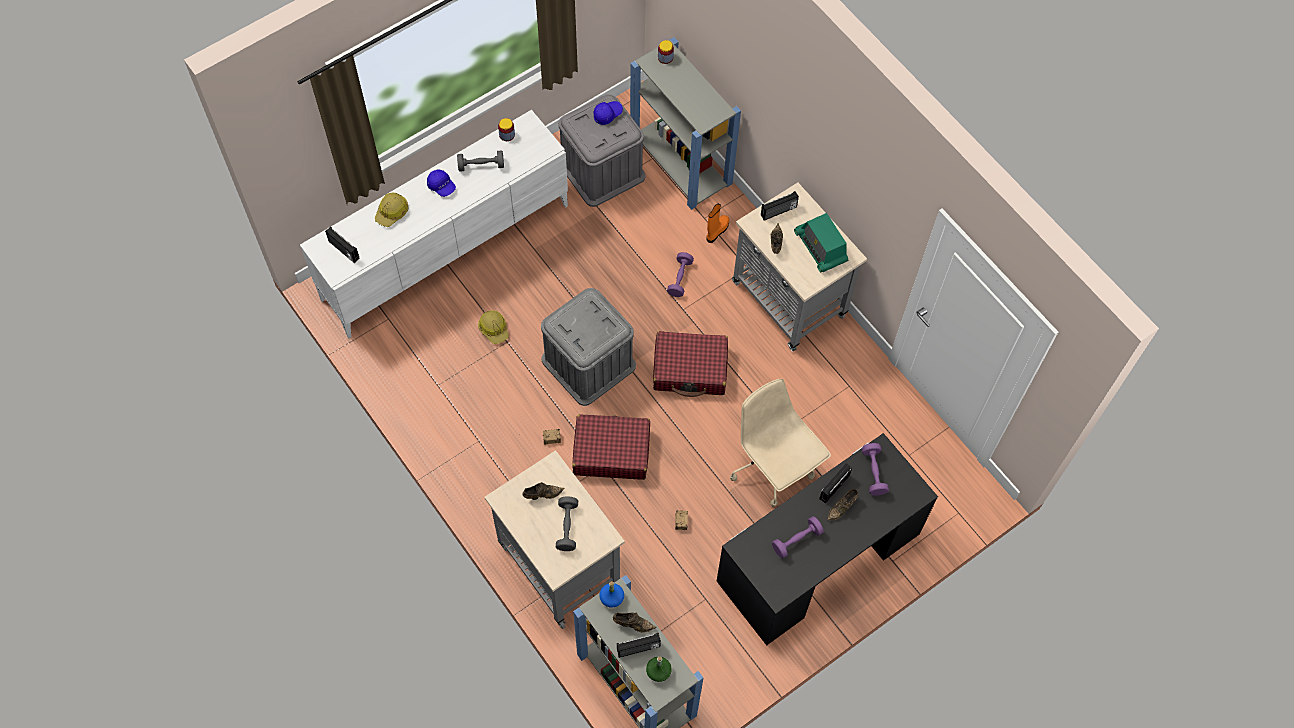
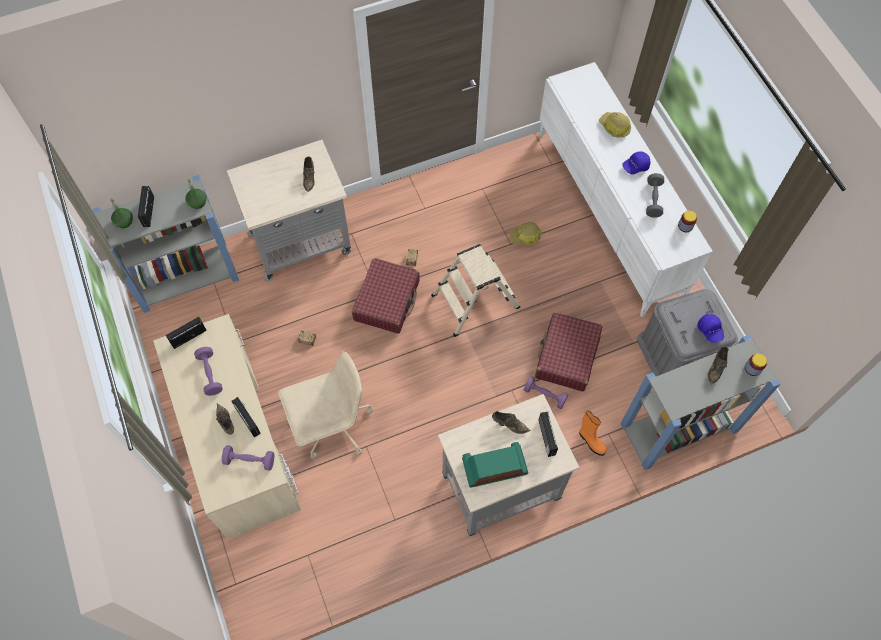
camera: 105 degrees right, 0 degrees up
(343, 250) = (582, 89): radio -> radio (188, 336)
(567, 527) = (275, 190): grey dumbbell -> none
(588, 362) = (475, 301): grey storage box -> beige step ladder
(611, 598) = (197, 202): blue bottle -> green bottle
(632, 624) = (170, 212): brown shoe -> brown shoe (716, 368)
(690, 369) = (448, 381): red suitcase -> red suitcase (566, 356)
(817, 557) = (238, 441): black desk -> beige desk

